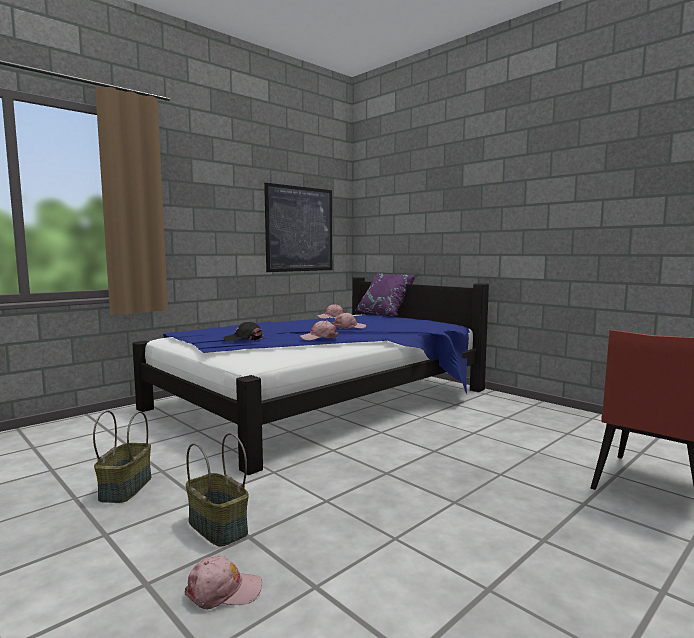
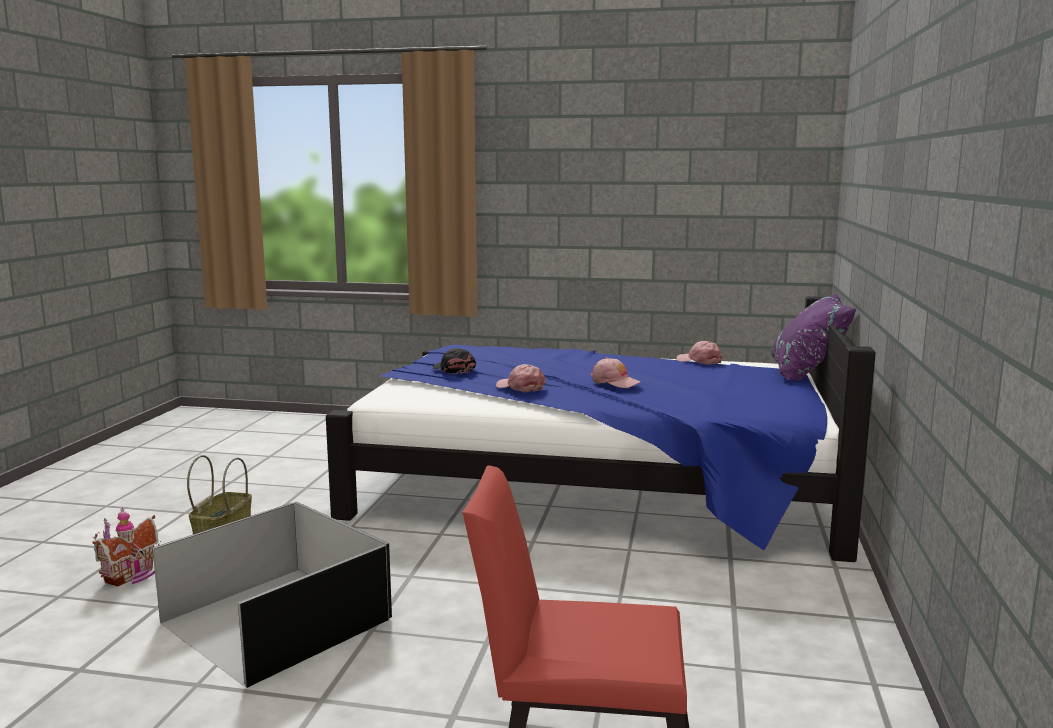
camera: 55 degrees right, 5 degrees up
(125, 488) = (262, 488): basket -> none
(223, 591) = (133, 576): pink cap -> toy house
(299, 229) = (709, 208): picture -> none
(404, 533) = (274, 620): none -> black storage box

